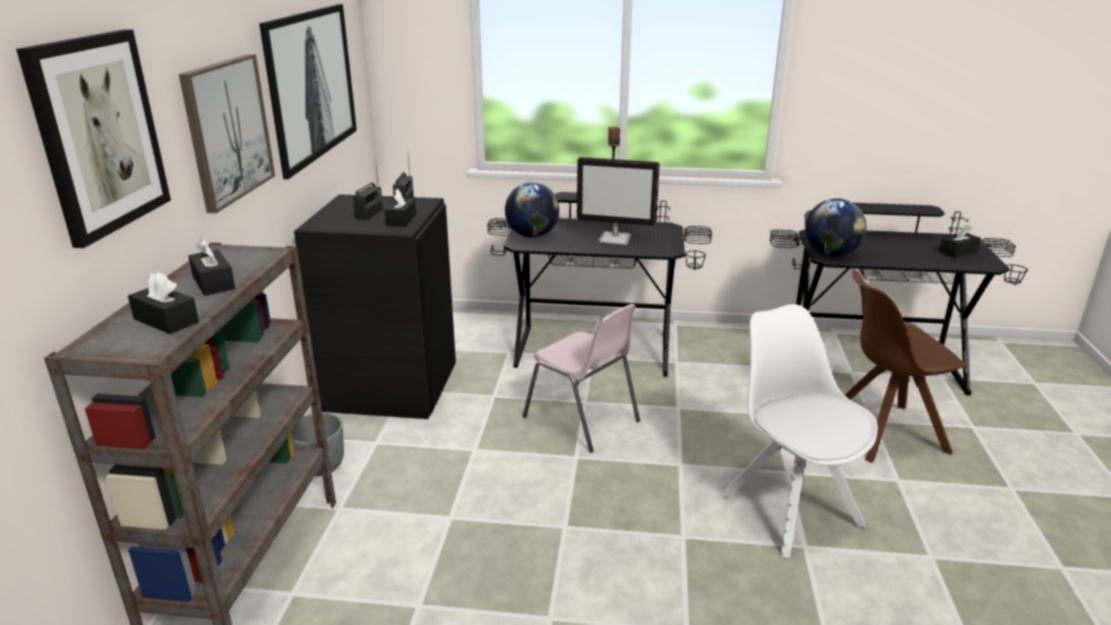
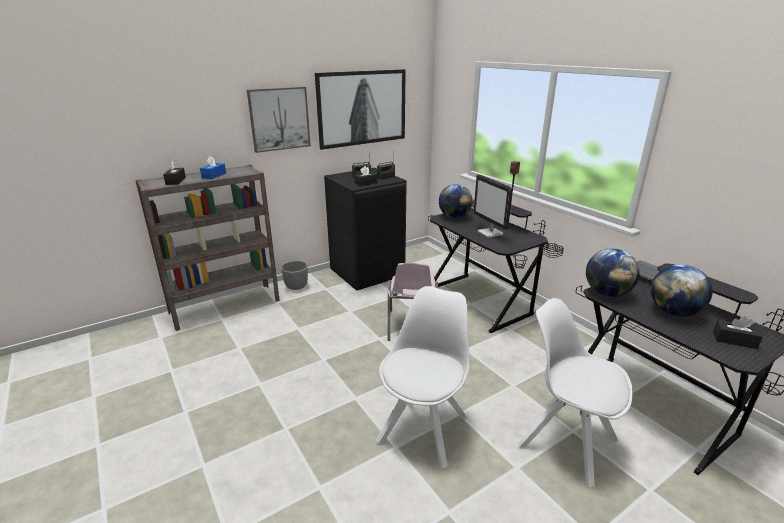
camera: 50 degrees right, 0 degrees up
(98, 134) = (187, 106): picture -> none
(213, 283) = (214, 175): black tissue box -> blue tissue box
(883, 432) = (565, 441): brown chair -> white chair
(893, 248) = (673, 312): none -> globe

